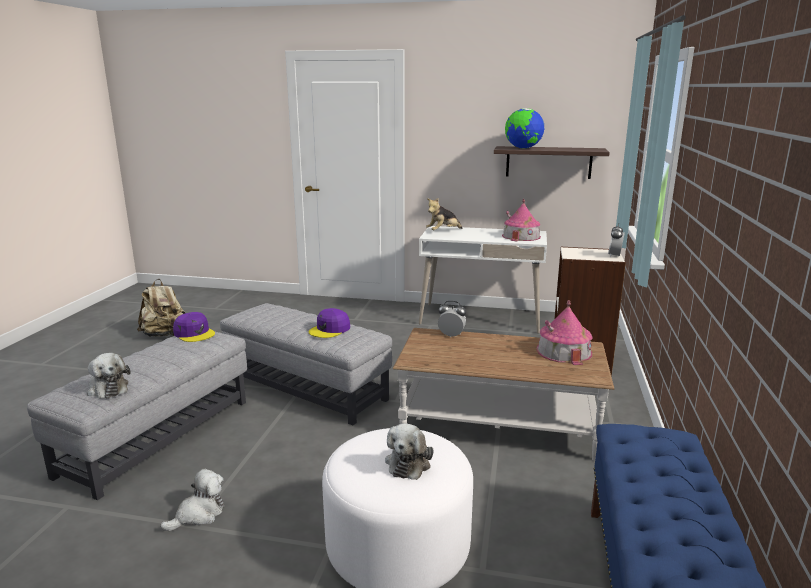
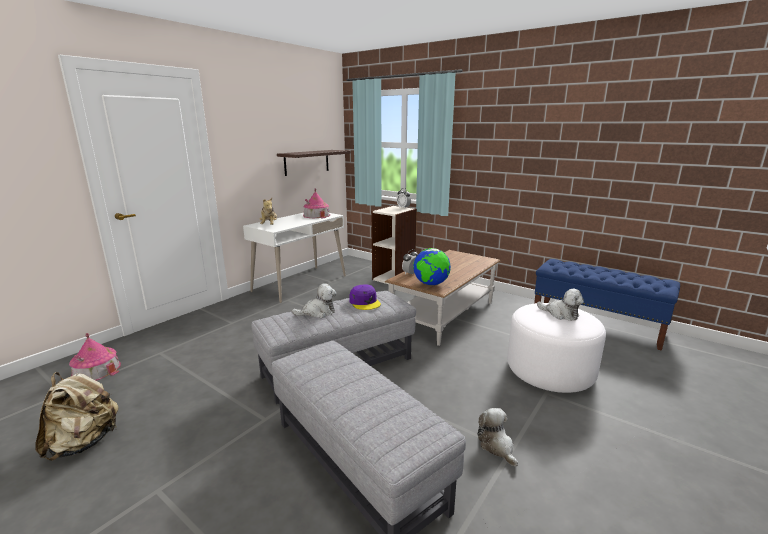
camera: 65 degrees left, 0 degrees up
(107, 388) = (406, 414): plush toy -> plush toy (317, 312)
(194, 333) = (306, 357): purple cap -> none
(523, 148) = (304, 152): globe -> globe (431, 284)
(564, 351) = (455, 257): toy house -> toy house (96, 370)

